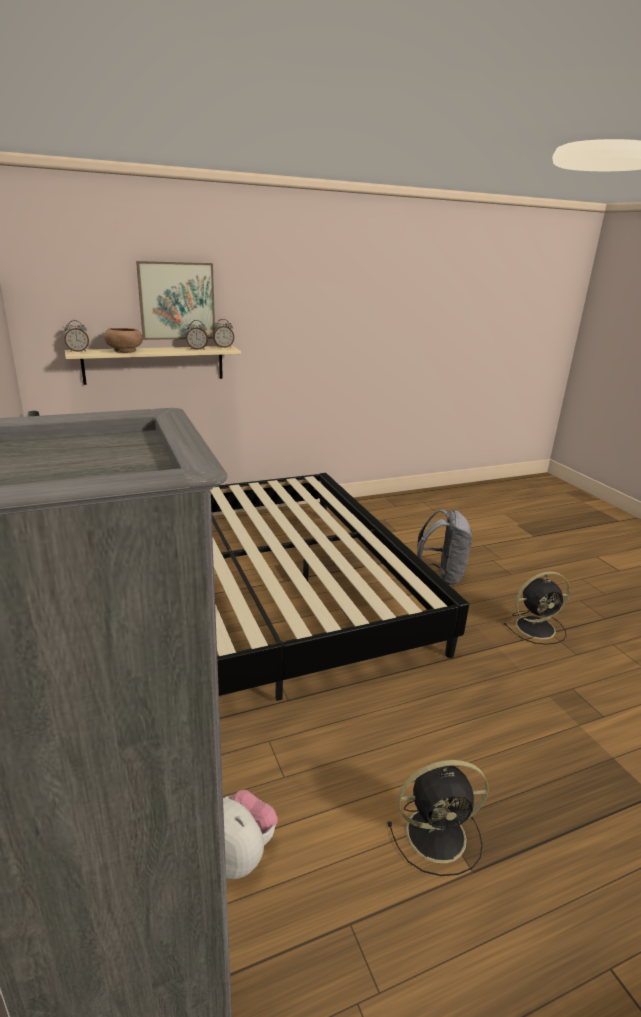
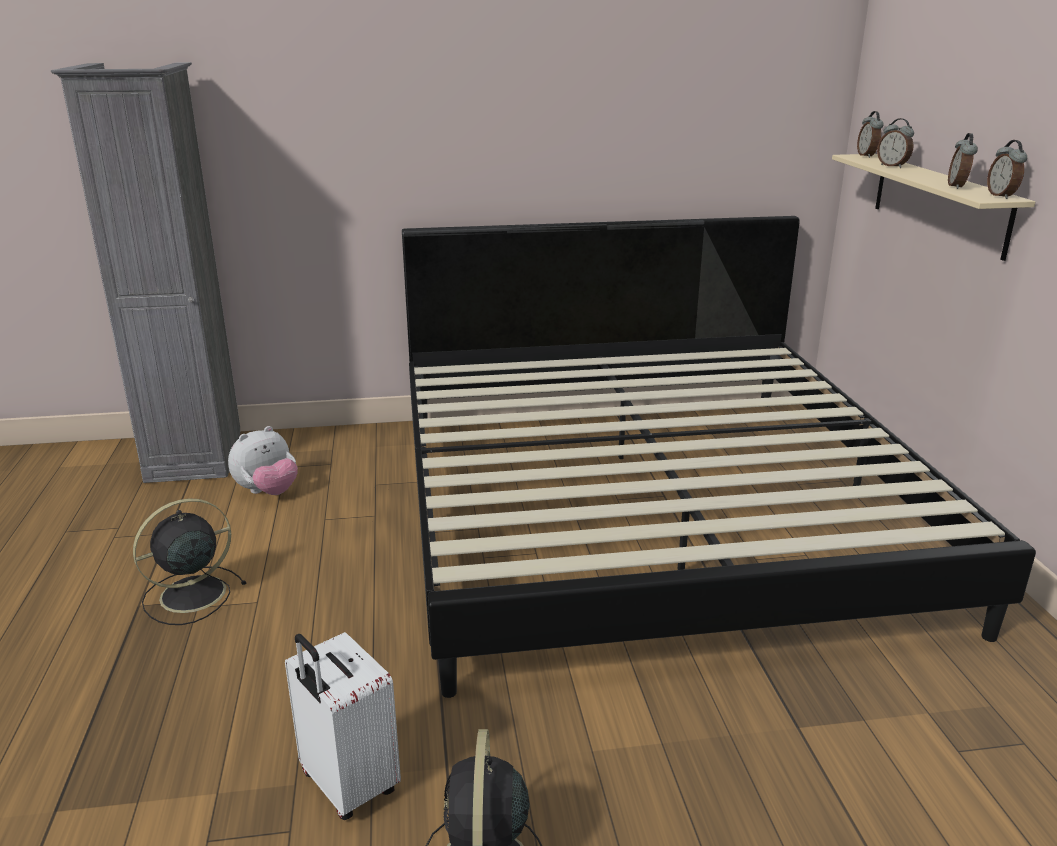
camera: 105 degrees right, 0 degrees up
(124, 351) = (892, 166): brown bowl -> alarm clock
(177, 301) = (988, 98): picture -> none
(438, 834) = (190, 595): black fan -> black fan turned 45 degrees clockwise
(441, 575) = (721, 770): grey backpack -> none
(533, 676) = (347, 785): none -> white suitcase

